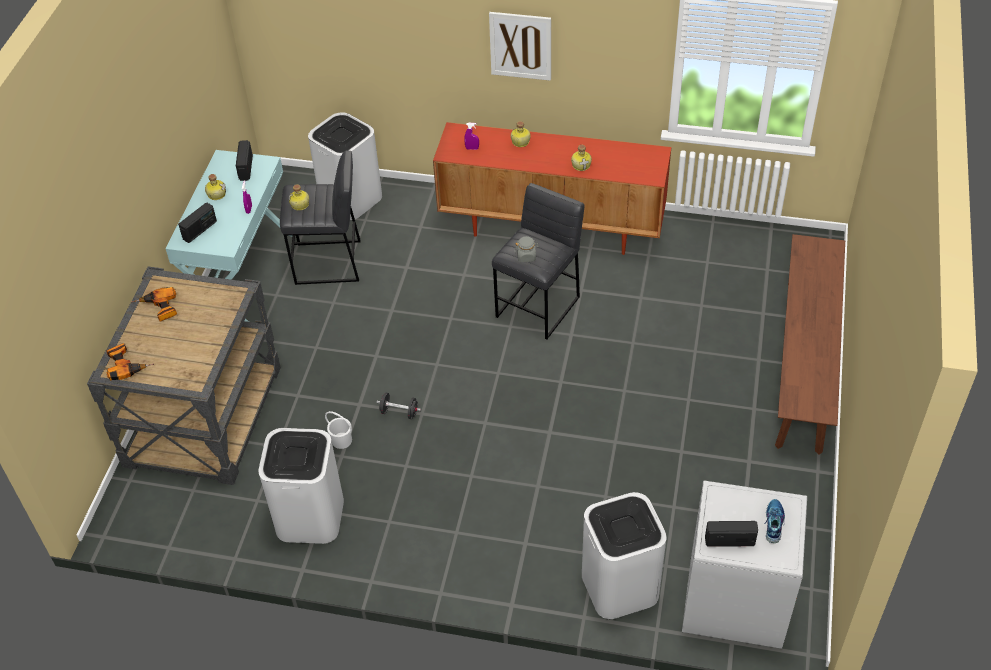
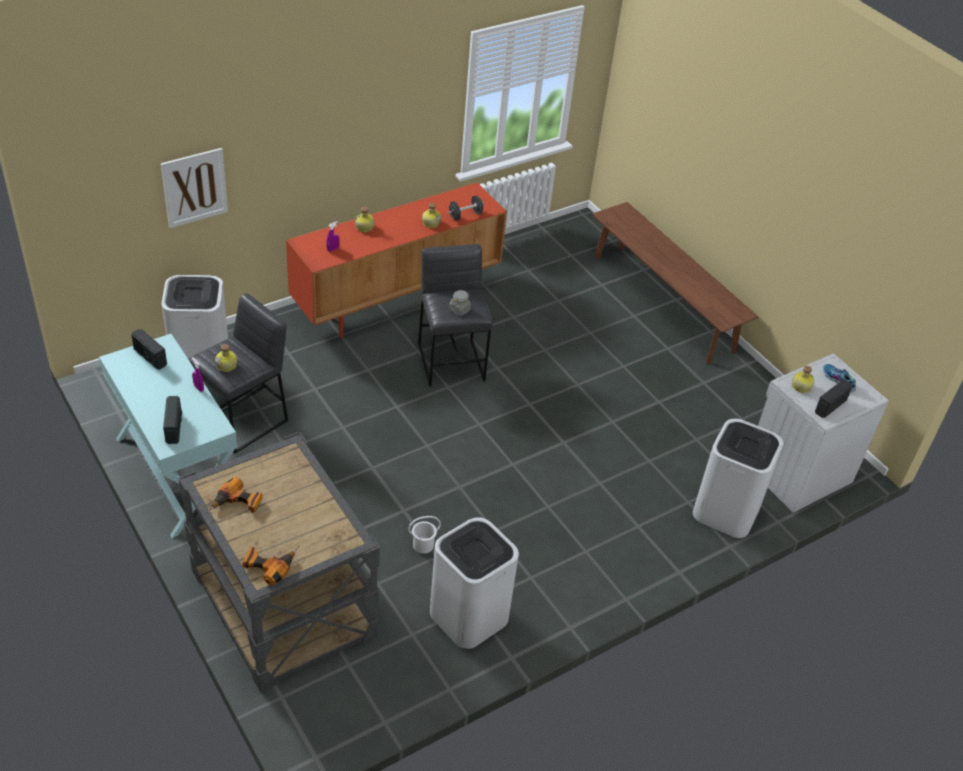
camera: 50 degrees left, 5 degrees down
(216, 194) = (150, 391): bottle -> bottle (800, 387)
(399, 412) = (442, 496): black dumbbell -> black dumbbell (465, 215)
(520, 45) = (340, 137): picture -> picture (194, 187)

